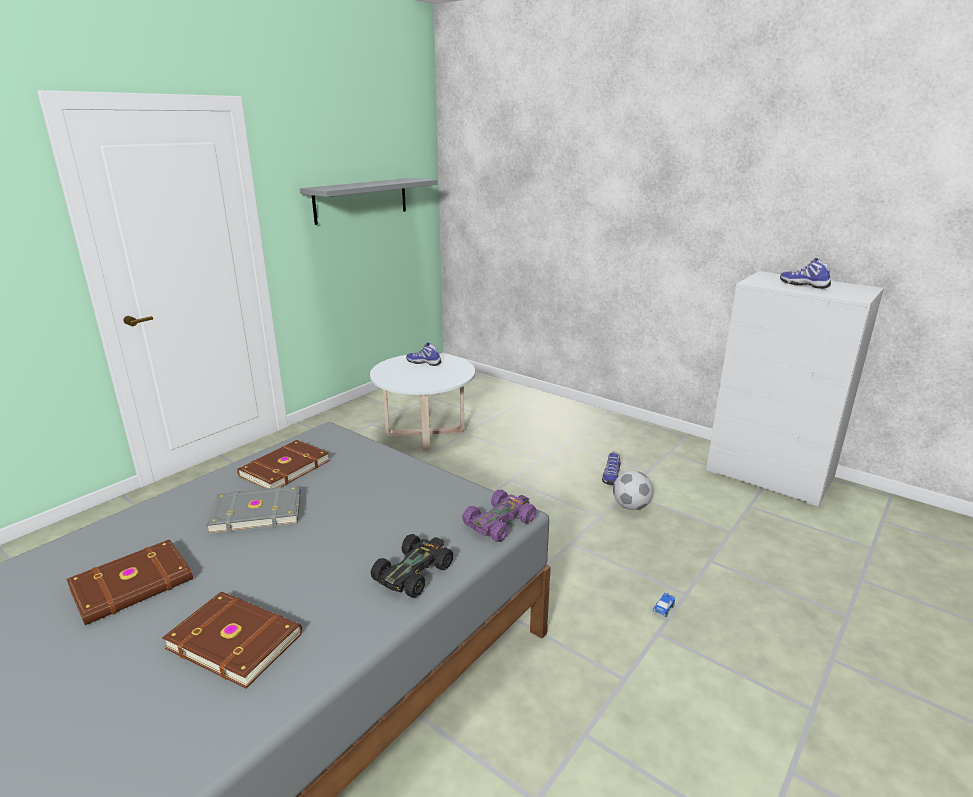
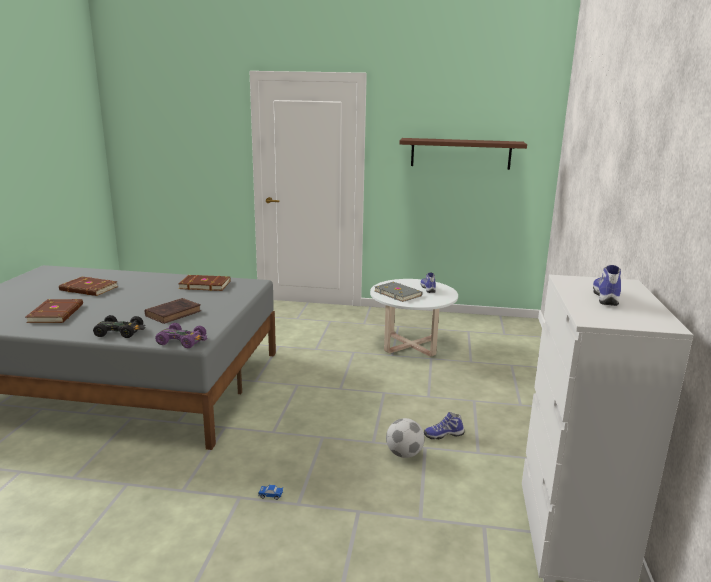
camera: 60 degrees right, 5 degrees down
(256, 512) = (158, 291): grey book -> grey book (398, 293)
(361, 200) = (460, 153): grey shelf -> brown shelf
(381, 512) = (174, 313): none -> brown book

